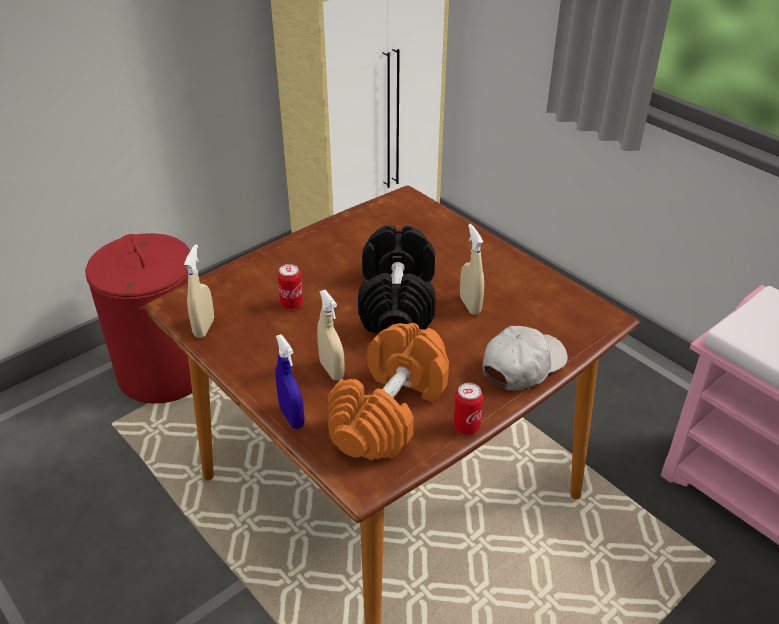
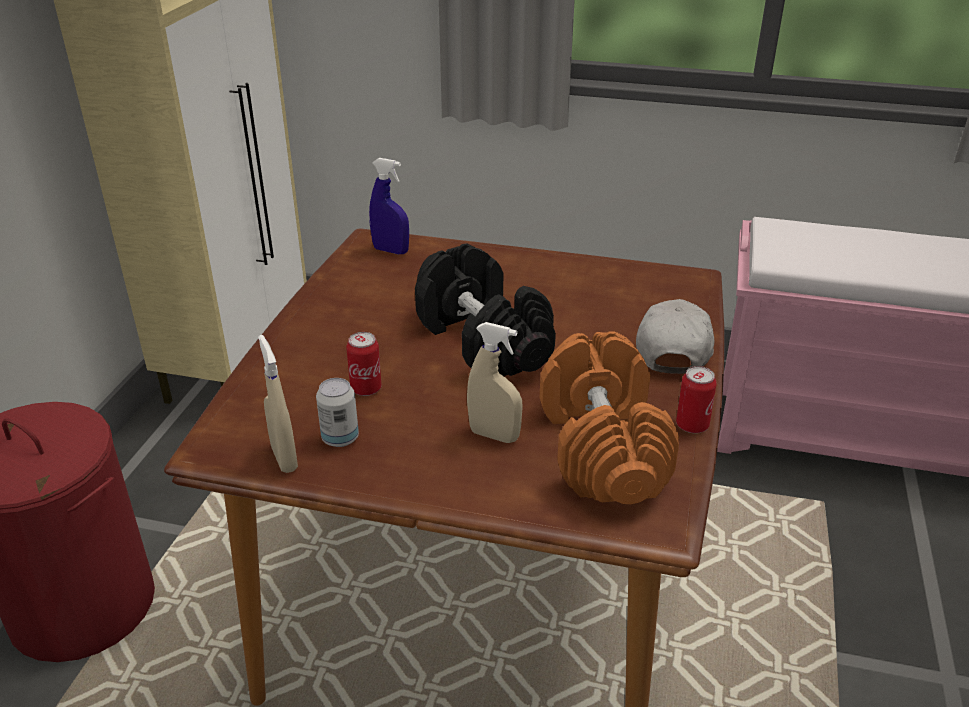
camera: 35 degrees left, 5 degrees down
(245, 330) = (340, 438): none -> can
(292, 417) = (507, 503): blue spray bottle -> blue spray bottle (391, 250)
(470, 305) = (560, 315): beige spray bottle -> none

